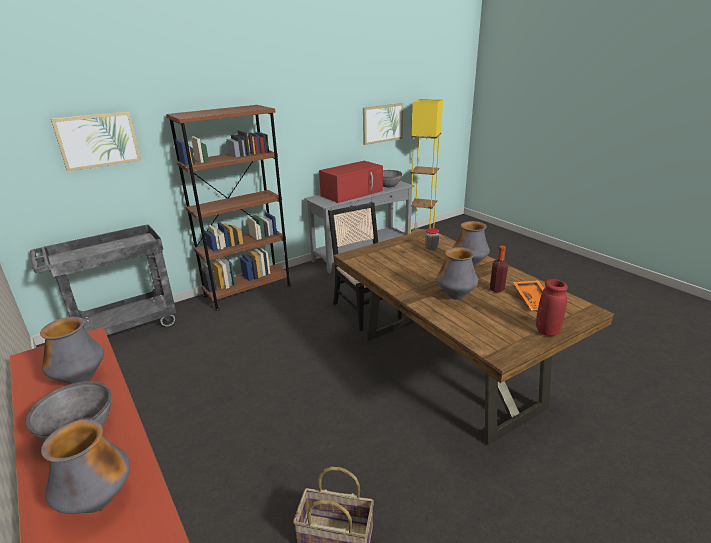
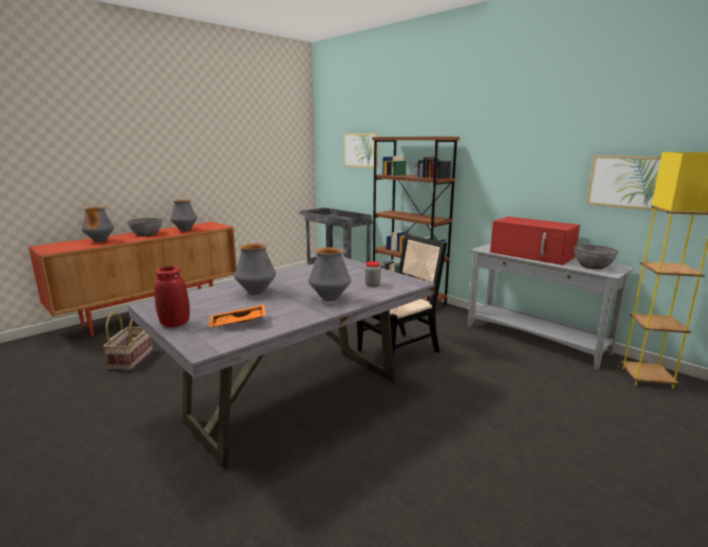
camera: 80 degrees right, 10 degrees down
(446, 370) = (297, 399): brown dining table -> grey dining table
(496, 289) = (268, 308): bottle -> none

